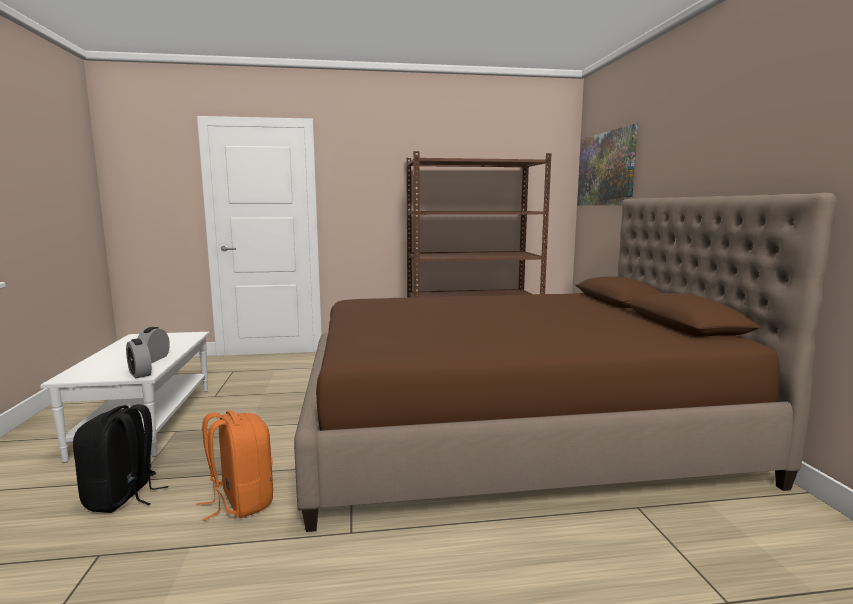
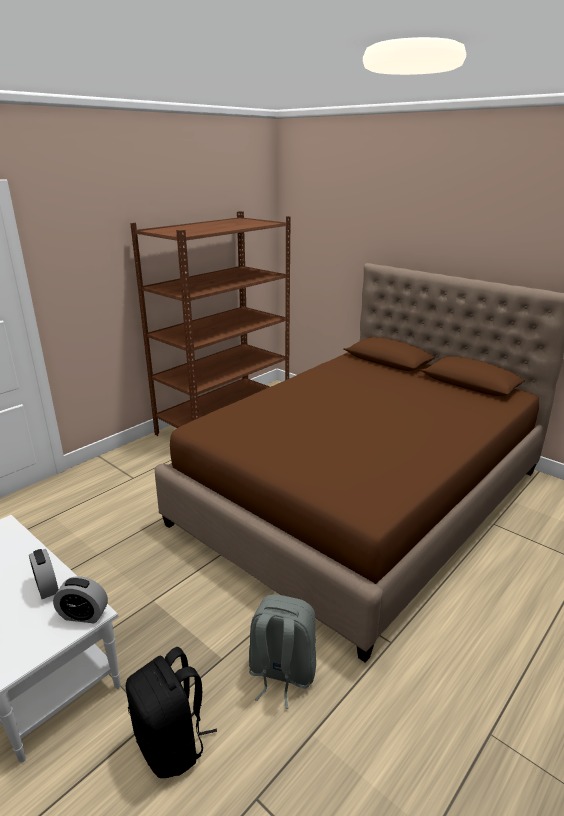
camera: 40 degrees left, 15 degrees up
(240, 502) = (281, 673): orange backpack -> grey backpack
(606, 169) = (322, 224): picture -> none

